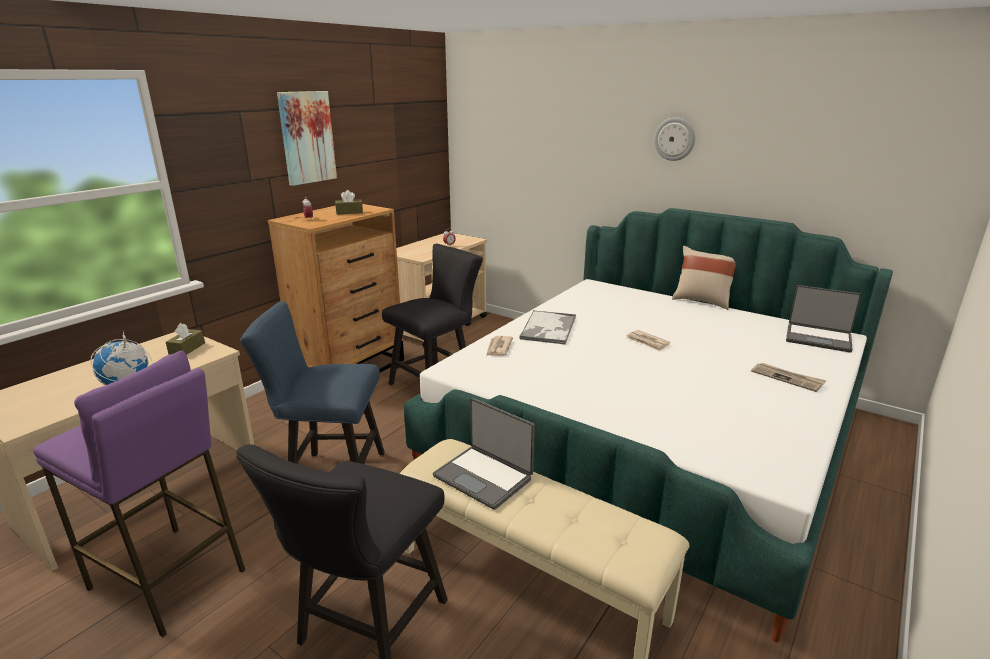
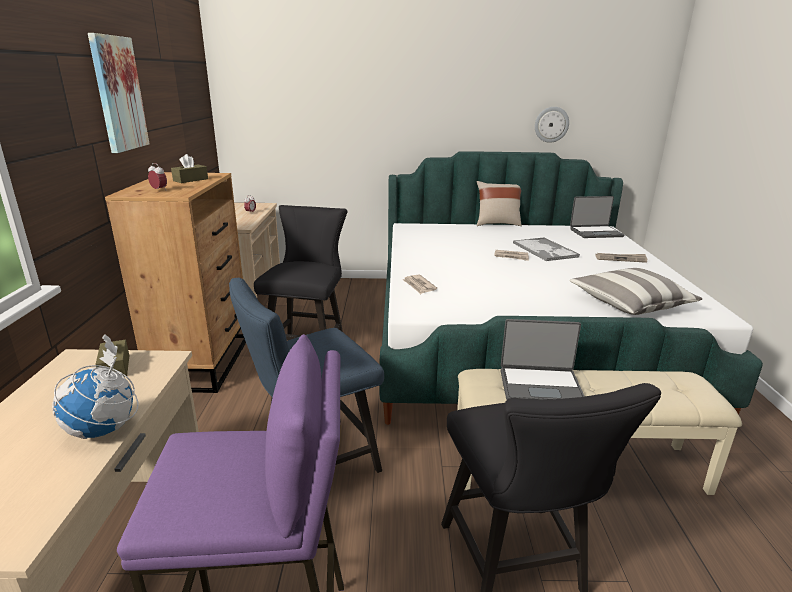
camera: 35 degrees left, 0 degrees up
(548, 328) = (430, 263): tray -> tray (545, 250)
(674, 139) = (455, 92): wall clock -> wall clock (551, 124)
(688, 431) = (630, 304): none -> pillow

